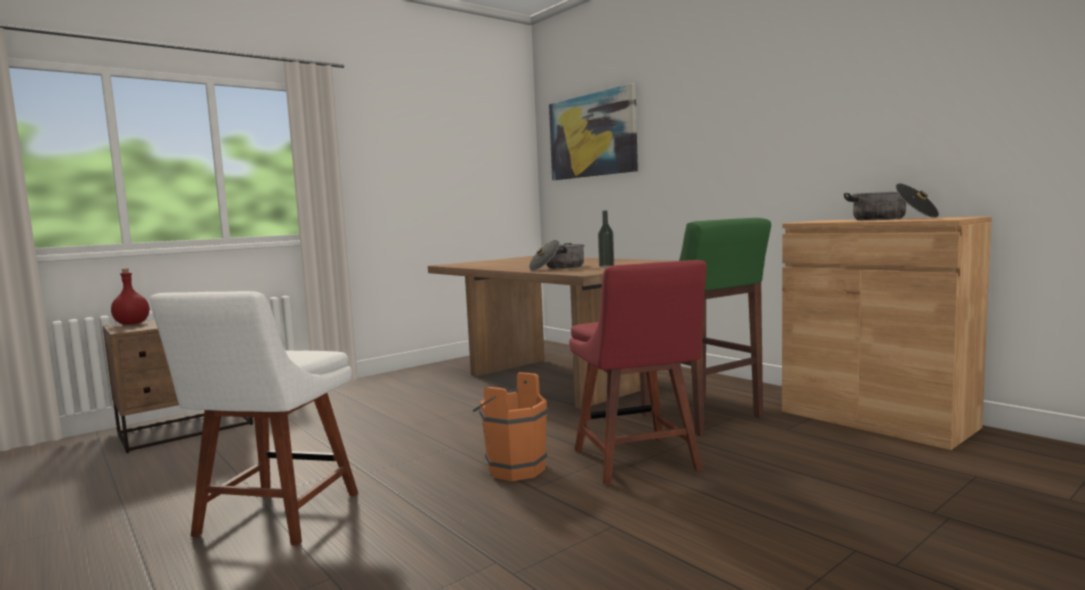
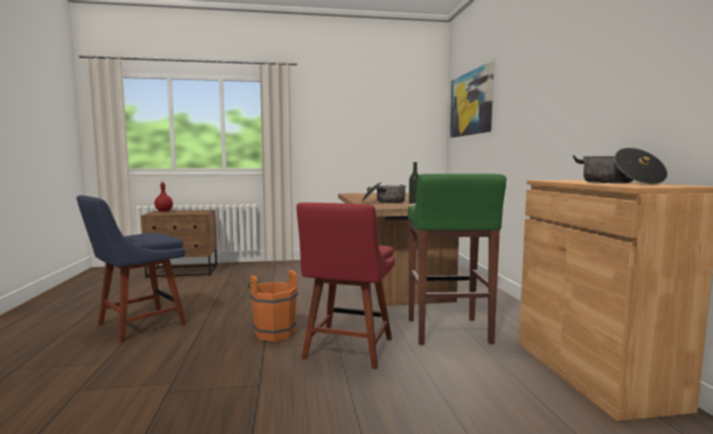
camera: 30 degrees right, 0 degrees up
(274, 517) = (137, 325): white chair -> blue chair

